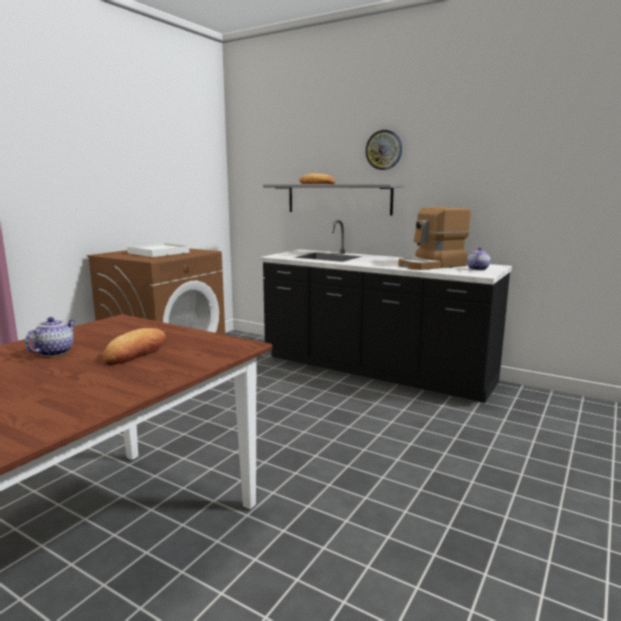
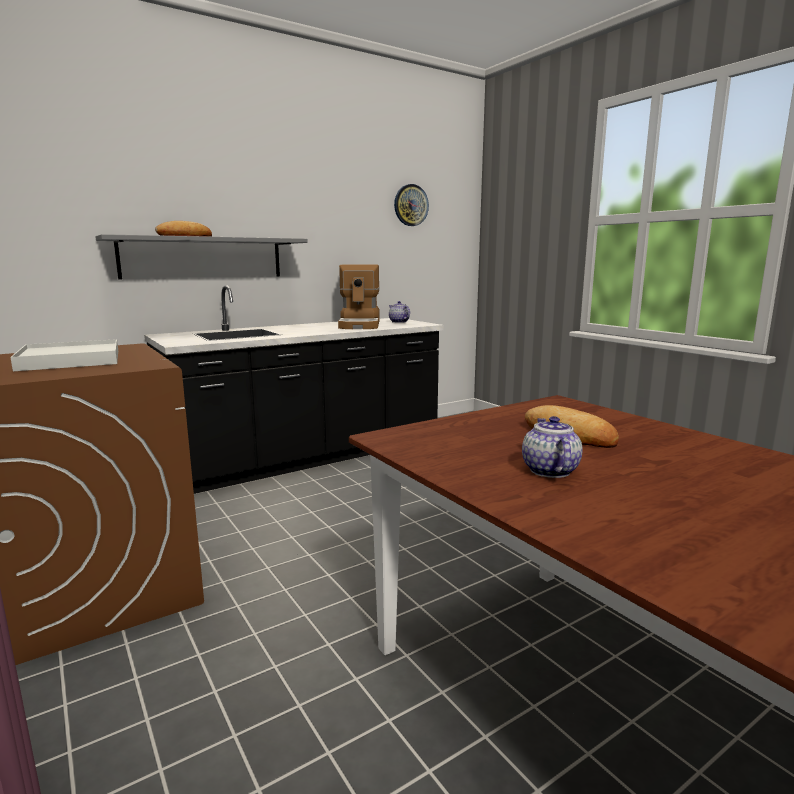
camera: 65 degrees left, 0 degrees up
(54, 352) = (549, 470): teapot -> teapot turned 45 degrees clockwise
(384, 150) = (261, 197): wall clock -> wall clock (410, 205)

